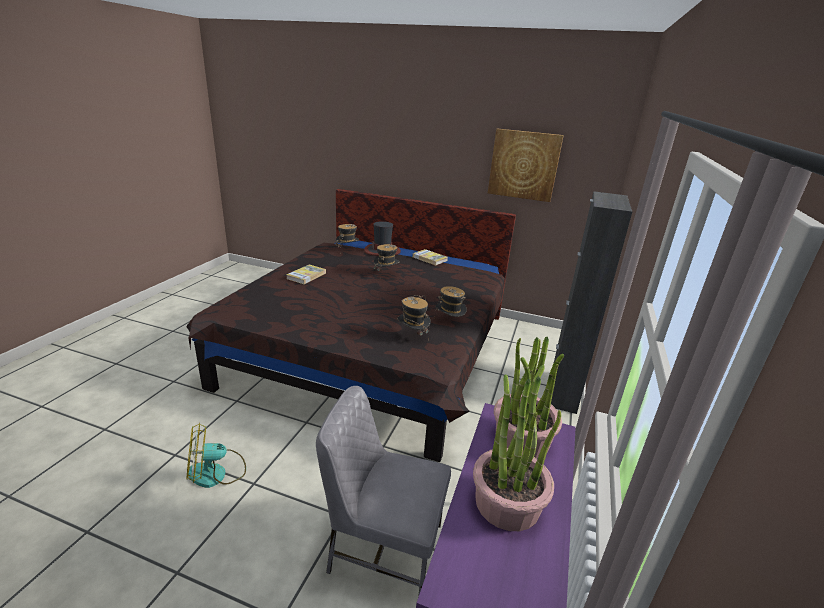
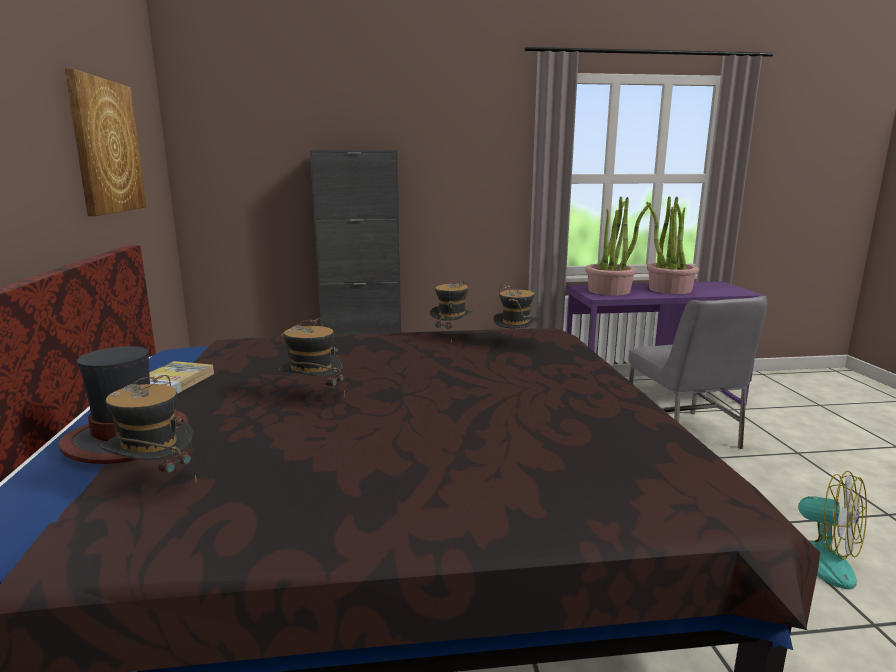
camera: 115 degrees left, 10 degrees down
(306, 276) = (416, 470): book -> none

